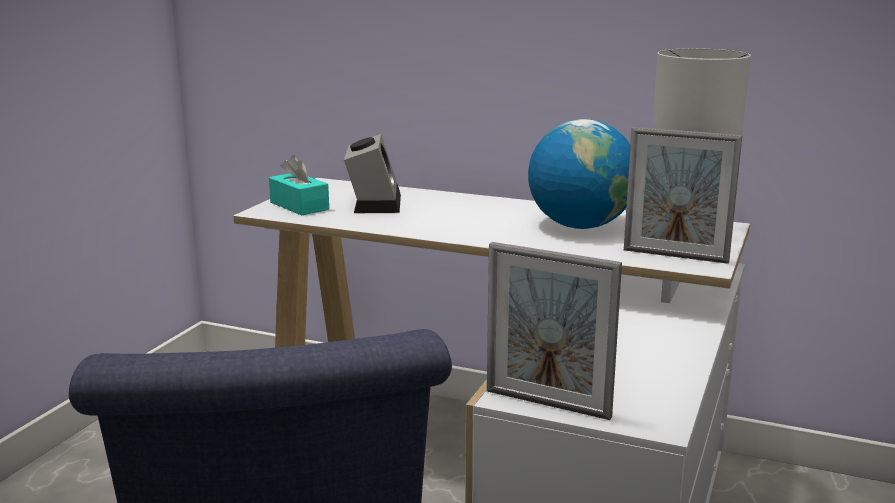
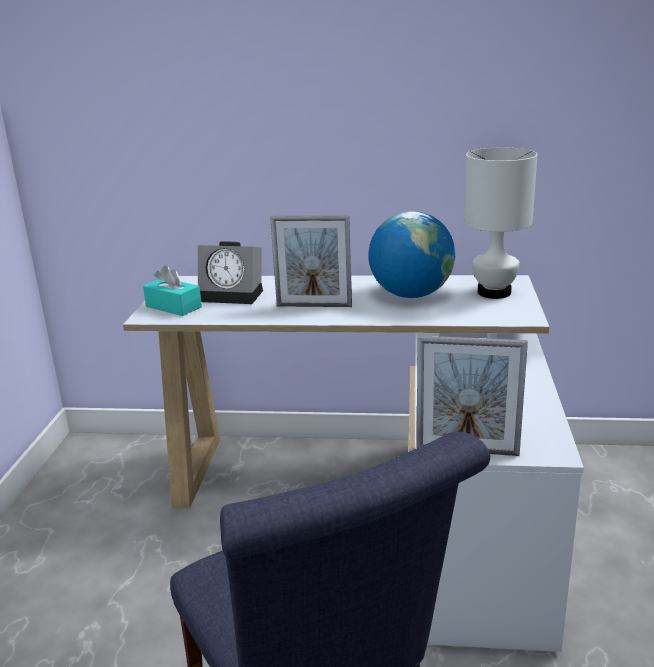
camera: 15 degrees left, 5 degrees up
(373, 202) = (234, 295): alarm clock -> alarm clock turned 120 degrees clockwise
(675, 256) = (498, 312): picture frame -> picture frame (314, 306)

